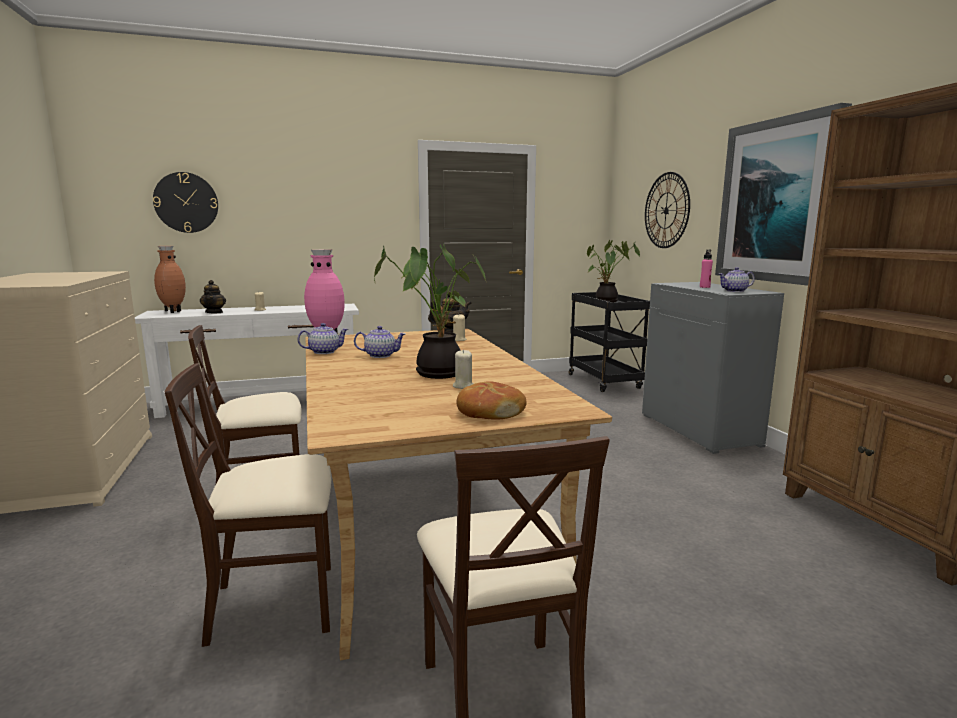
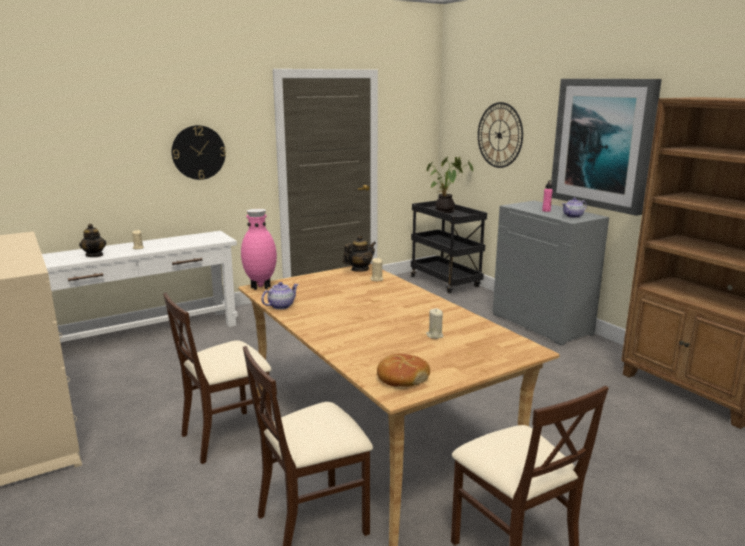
camera: 15 degrees left, 5 degrees up
(172, 311) = (47, 257): brown vase -> none
(186, 202) = (48, 143): wall clock -> wall clock (198, 152)
(381, 355) = (334, 306): teapot -> none
(436, 372) = (400, 322): potted plant -> none
(489, 412) = (479, 360): bread -> bread (402, 378)

